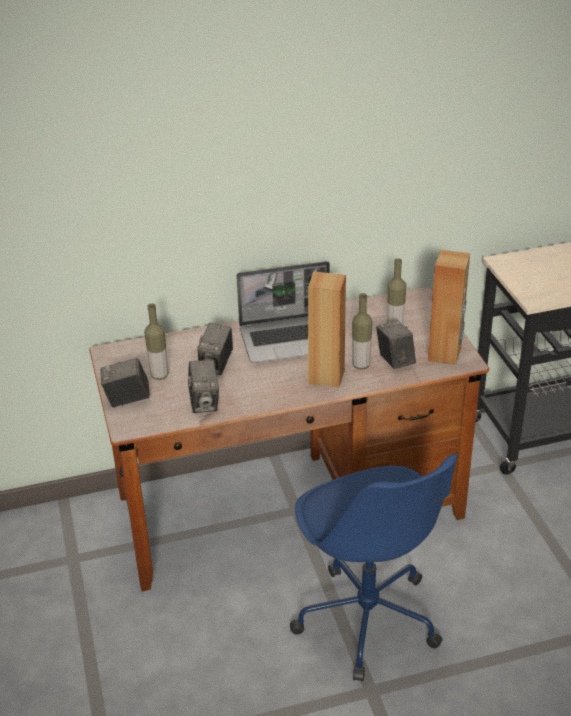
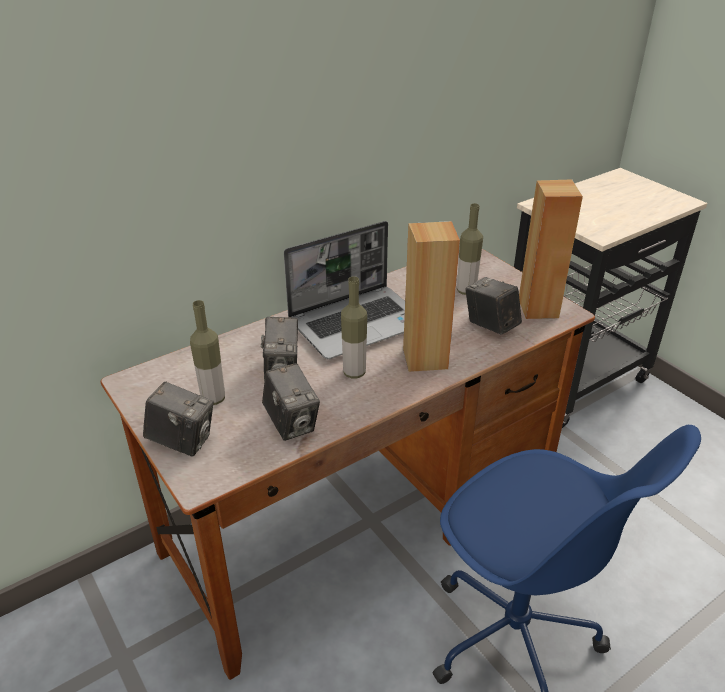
camera: 20 degrees left, 0 degrees up
(127, 399) = (182, 441): camera -> camera turned 135 degrees counterclockwise
(361, 365) = (456, 338): bottle -> bottle (354, 372)

